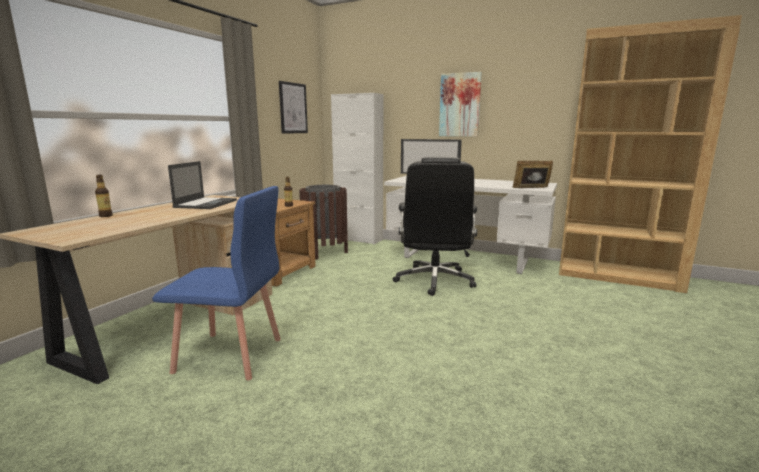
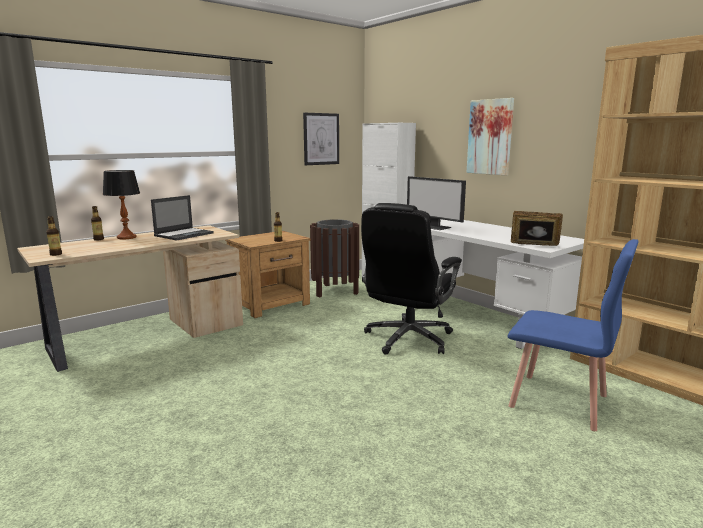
camera: 25 degrees right, 0 degrees up
(82, 234) = (56, 254): none -> bottle
(140, 211) = (126, 237): none -> table lamp
(230, 355) = (155, 371): blue chair -> blue chair (559, 401)

